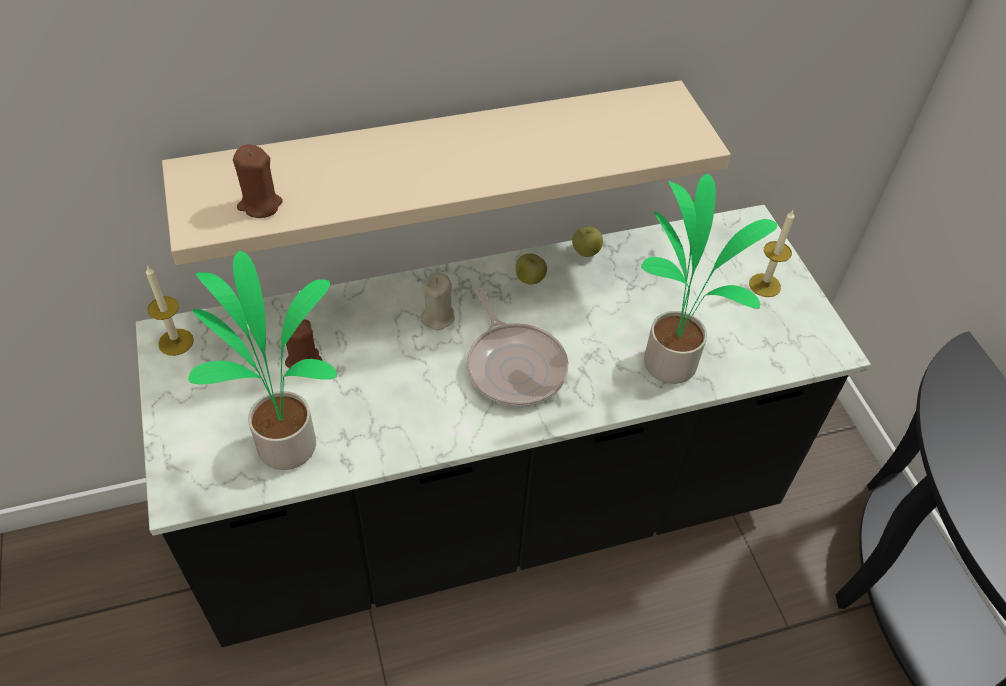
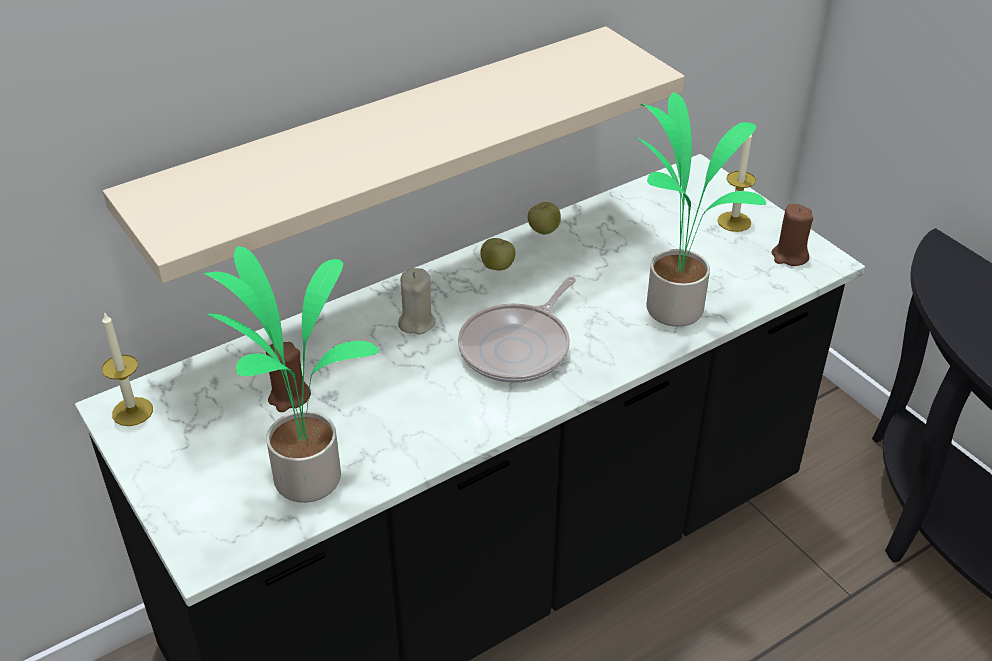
camera: 15 degrees left, 10 degrees down
(260, 205) = (234, 206): brown candle -> brown candle (789, 256)
(514, 366) = (518, 347): frying pan -> frying pan turned 75 degrees clockwise

